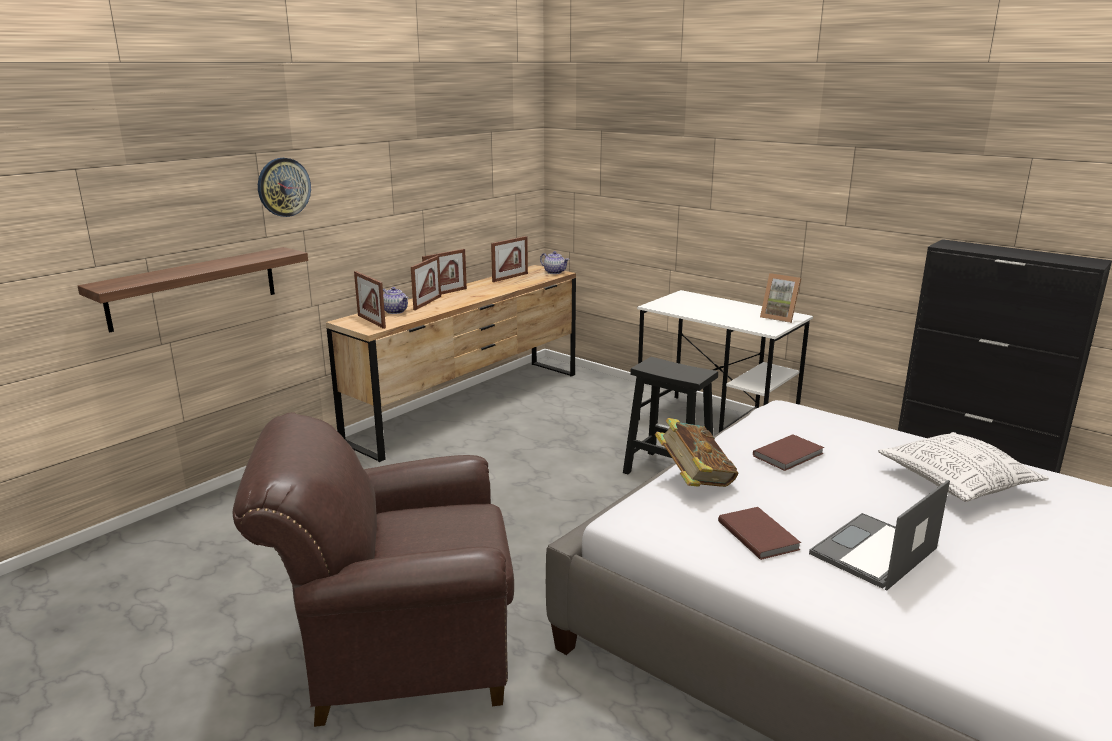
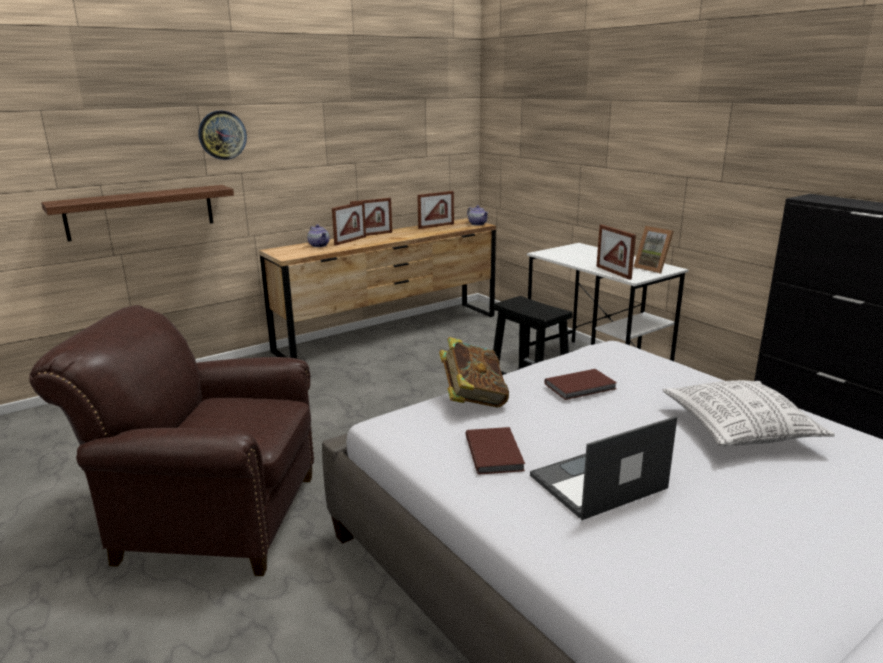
camera: 15 degrees right, 0 degrees up
(371, 321) = (293, 251): picture frame -> picture frame (613, 272)

